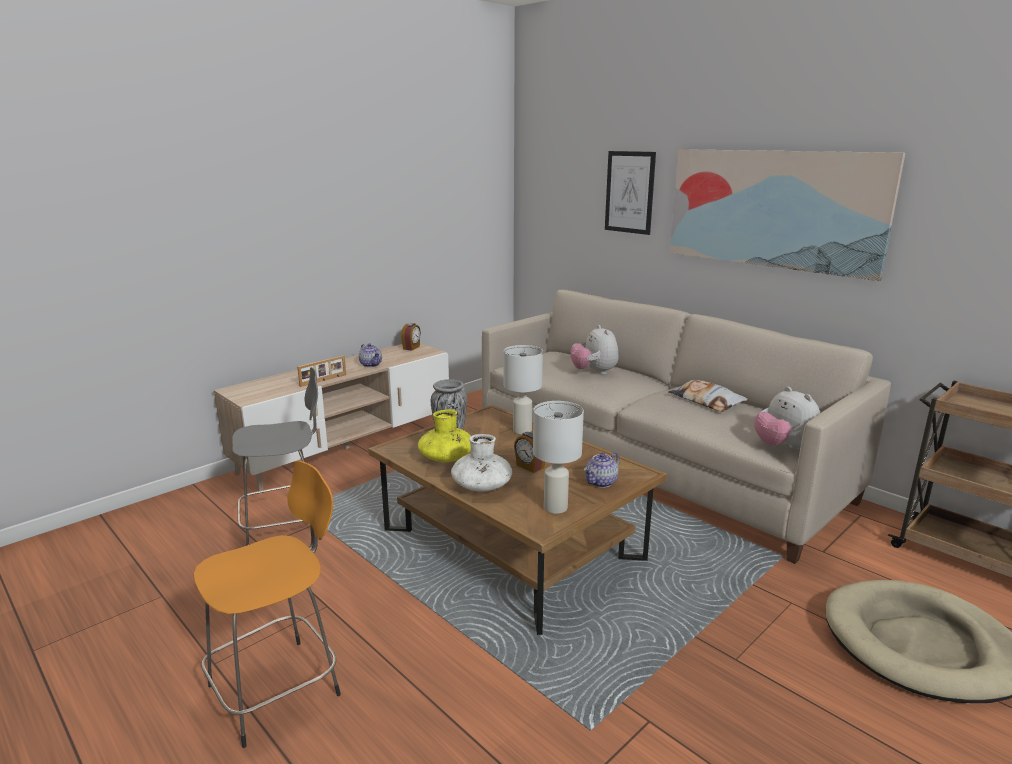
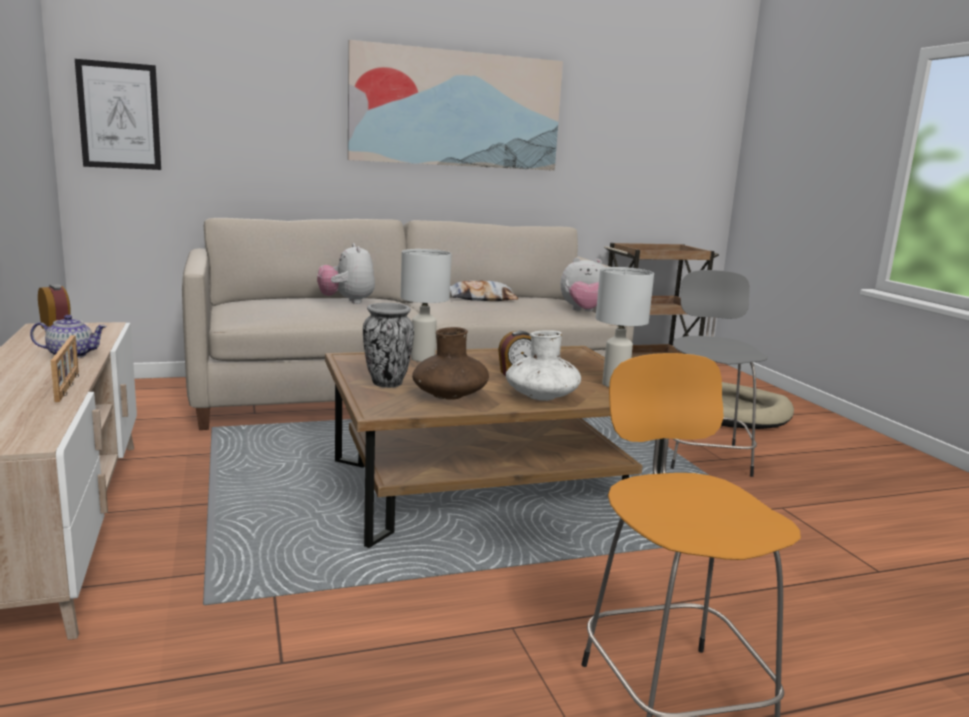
camera: 65 degrees left, 5 degrees down
(286, 527) = (251, 627): grey stool -> grey stool (703, 456)
(446, 458) = (449, 396): yellow vase -> brown vase
(594, 372) = (347, 302): plush toy -> plush toy turned 60 degrees clockwise
(601, 482) = (580, 363): teapot -> none
(629, 192) = (280, 88): picture -> picture (119, 116)

